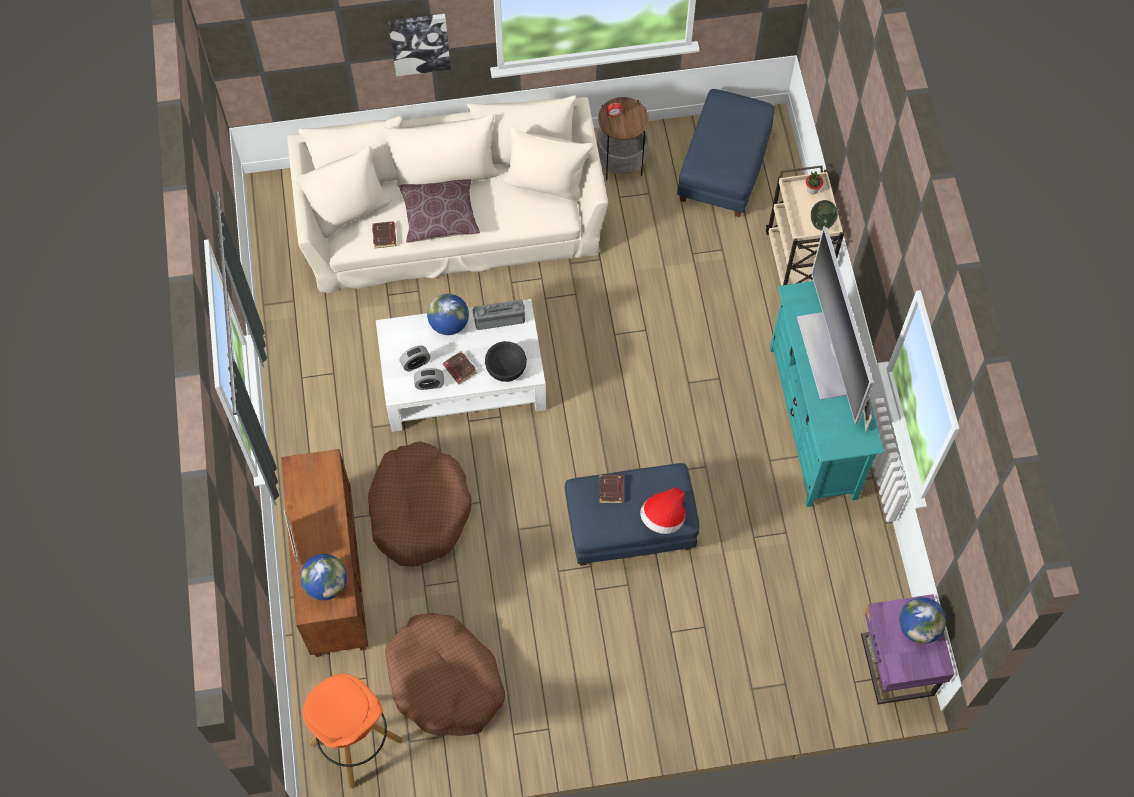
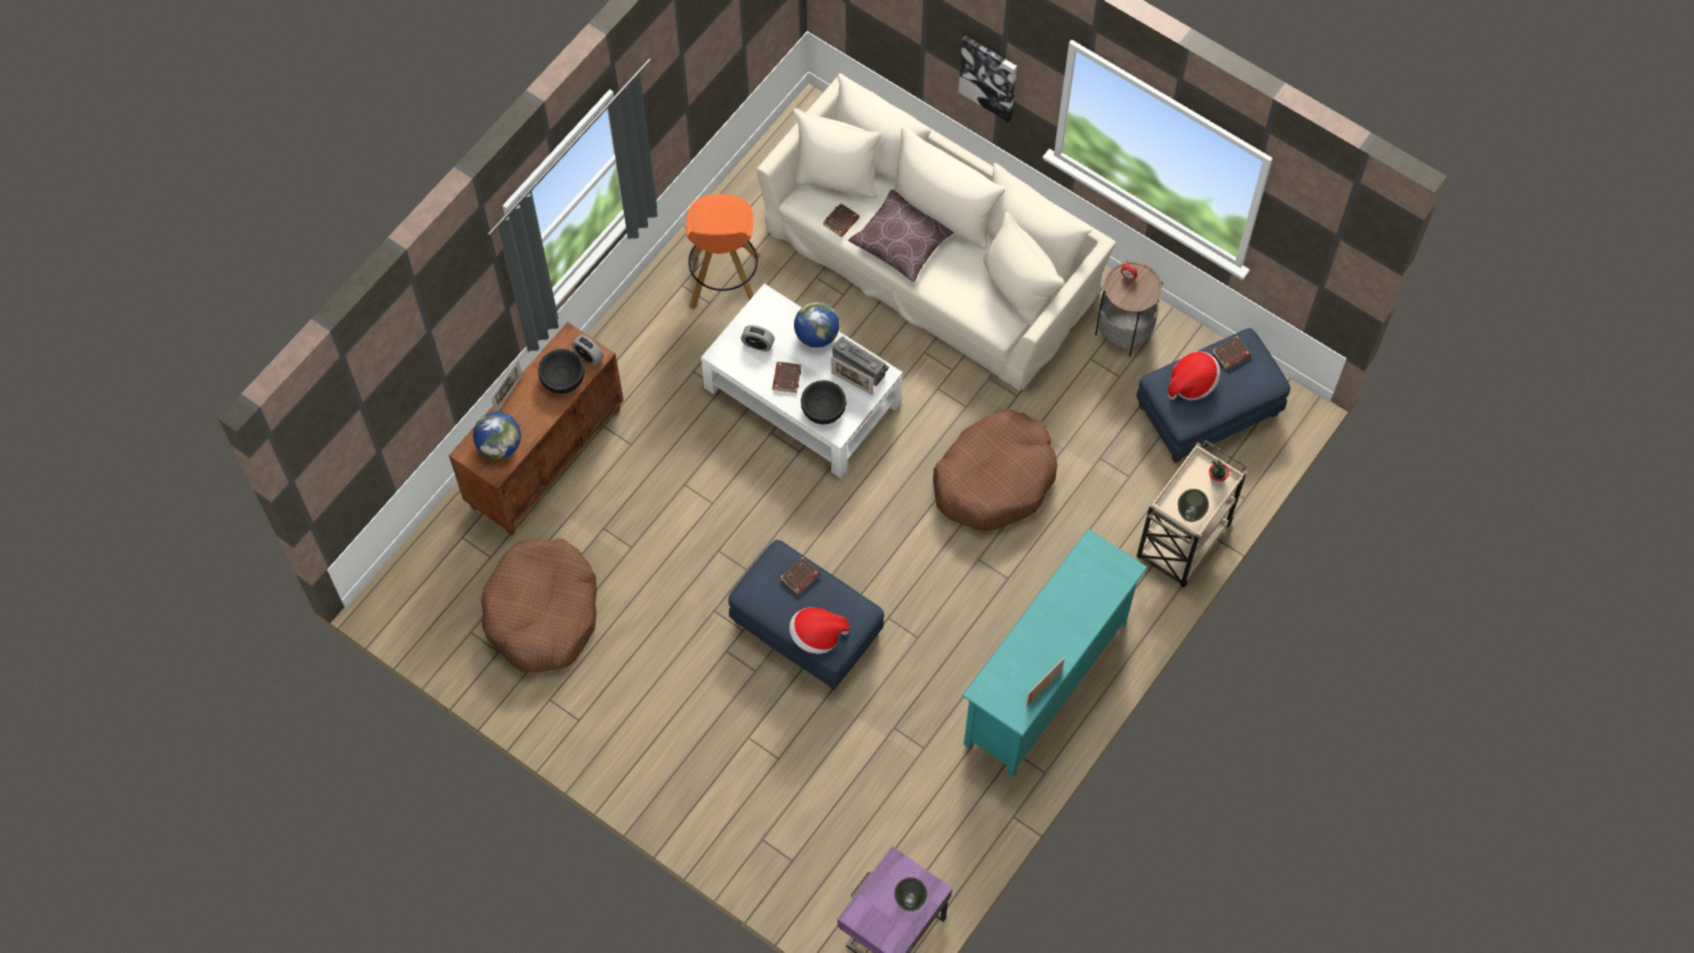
camera: 45 degrees right, 0 degrees up
(320, 498) = (563, 378): none -> black bowl
(357, 743) = (433, 598): orange stool -> orange stool (724, 283)
(419, 509) = (660, 467): brown dog bed -> brown dog bed (994, 478)
(429, 384) = (751, 370): alarm clock -> alarm clock (588, 356)
(507, 335) = (852, 384): none -> picture frame
(716, 151) = (1191, 383): none -> hat
(720, 114) = (1231, 355): none -> brown book
(824, 355) = (1062, 616): television -> none
(918, 627) = (910, 900): globe -> vase

